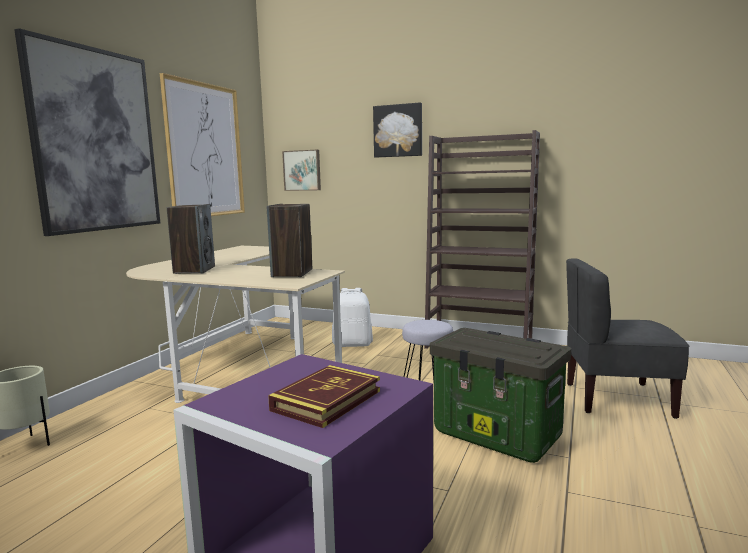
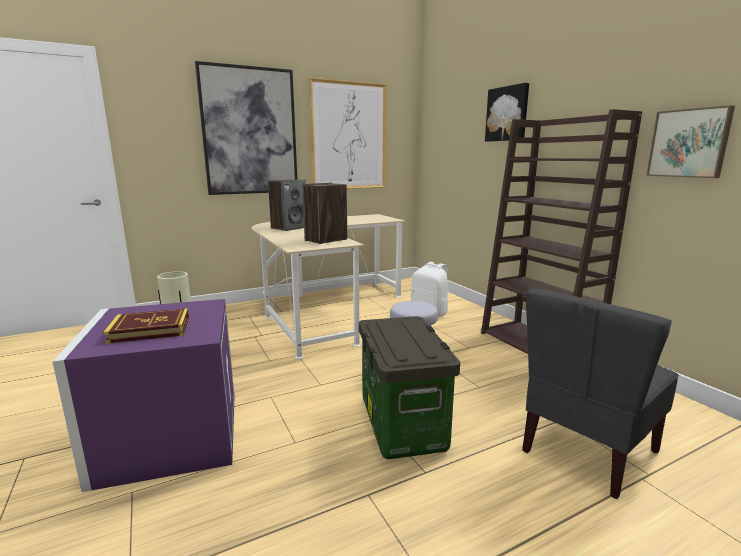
camera: 40 degrees right, 5 degrees up
(302, 170) = (438, 153): picture -> picture (689, 143)
(616, 399) = (586, 451): grey chair -> grey chair turned 90 degrees counterclockwise

